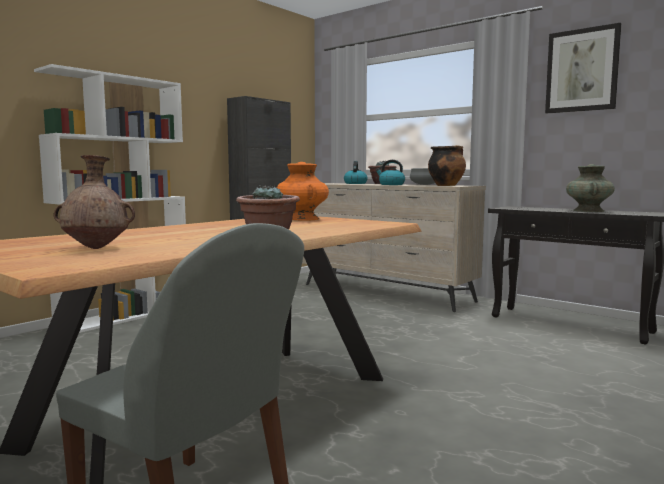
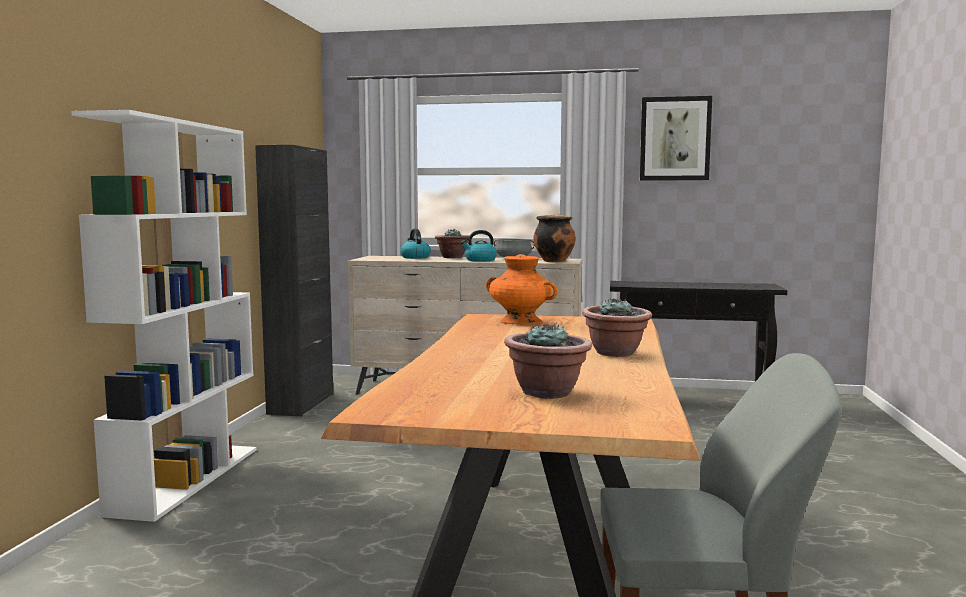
camera: 30 degrees left, 0 degrees up
(97, 248) = (547, 393): brown vase -> potted plant
(588, 211) = (705, 285): turquoise vase -> none

